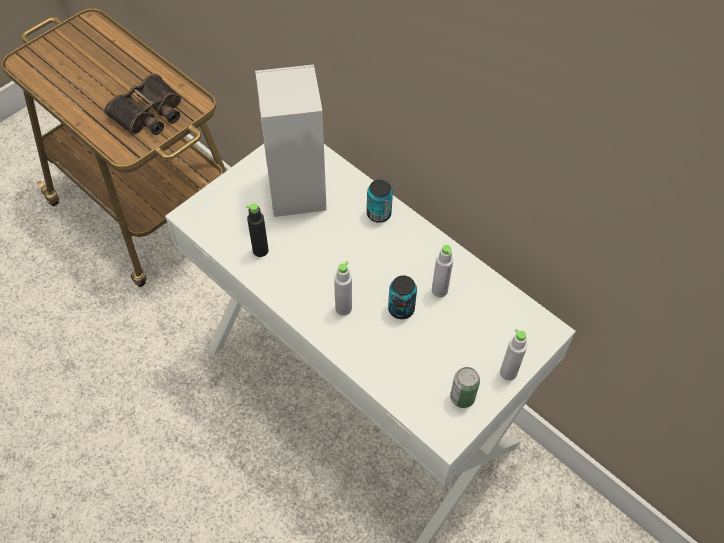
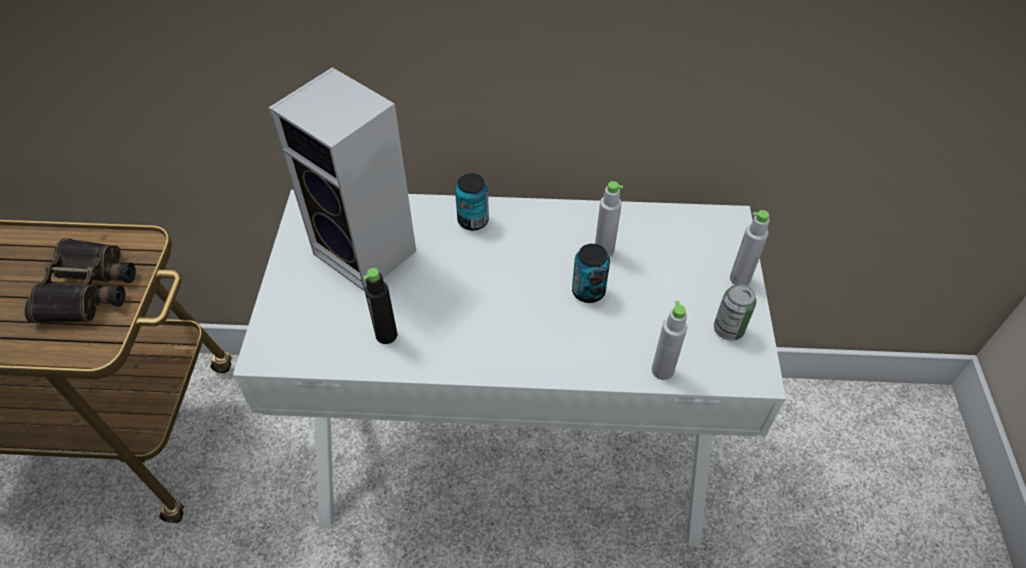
camera: 40 degrees left, 5 degrees down
(343, 308) = (533, 330): grey bottle -> grey bottle (662, 370)

